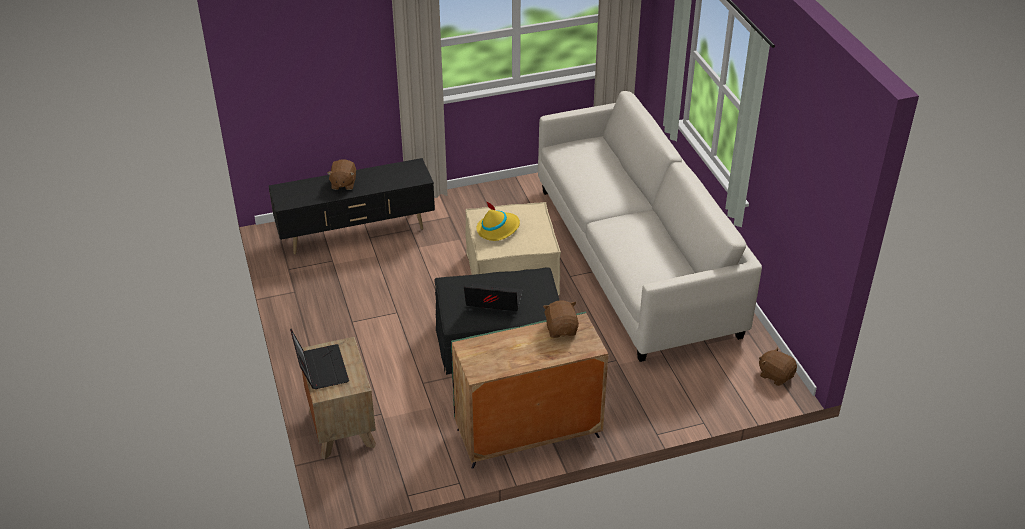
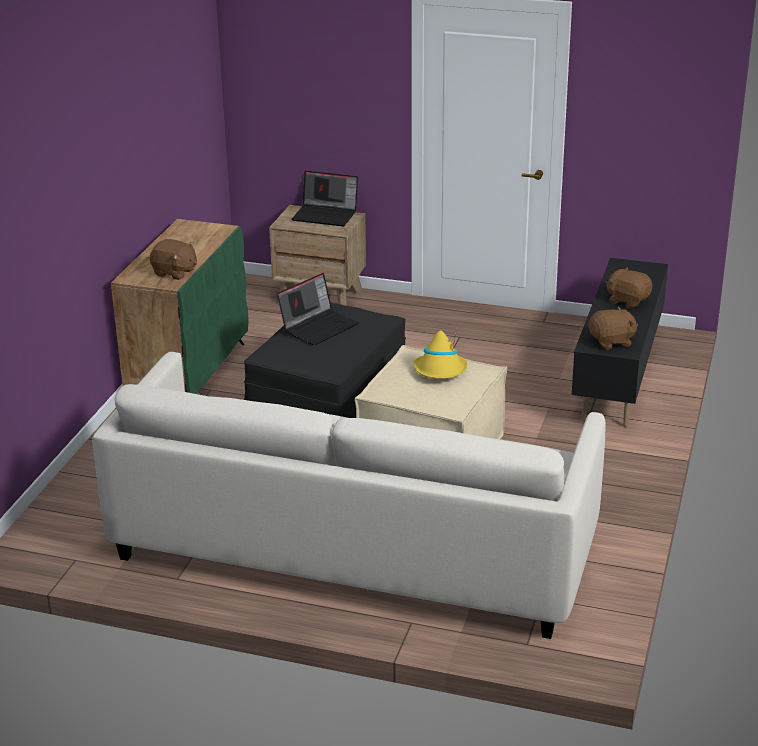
camera: 125 degrees right, 10 degrees down
(775, 375) = (39, 551): brown plush toy -> brown plush toy (612, 342)

